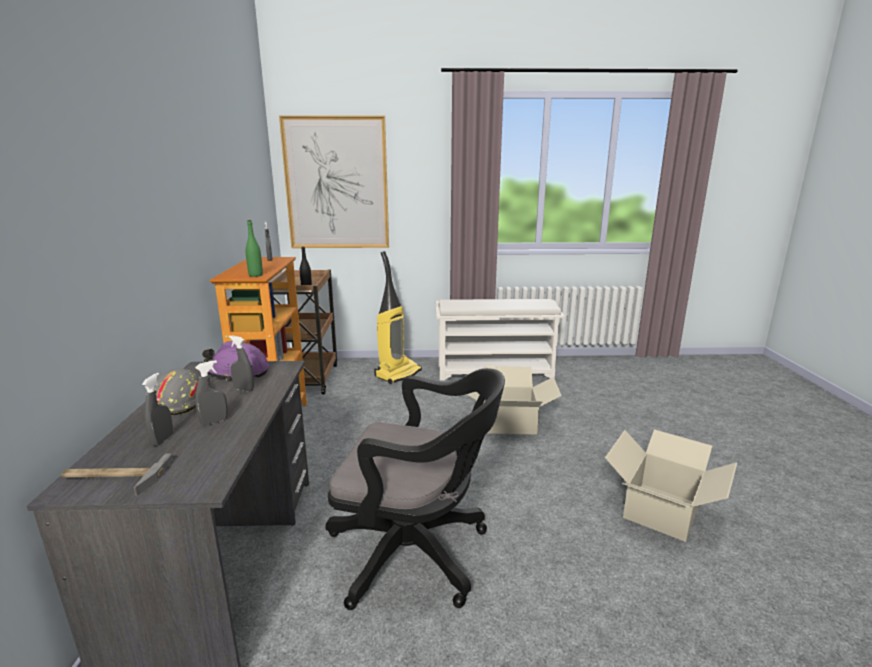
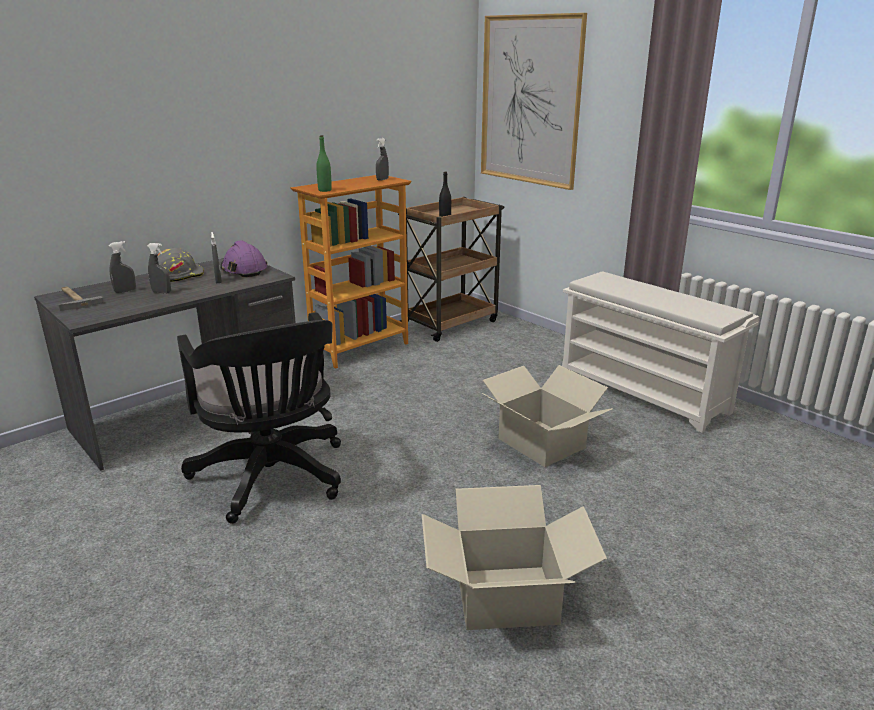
camera: 50 degrees right, 5 degrees up
(398, 374) = (534, 351): vacuum cleaner -> none

